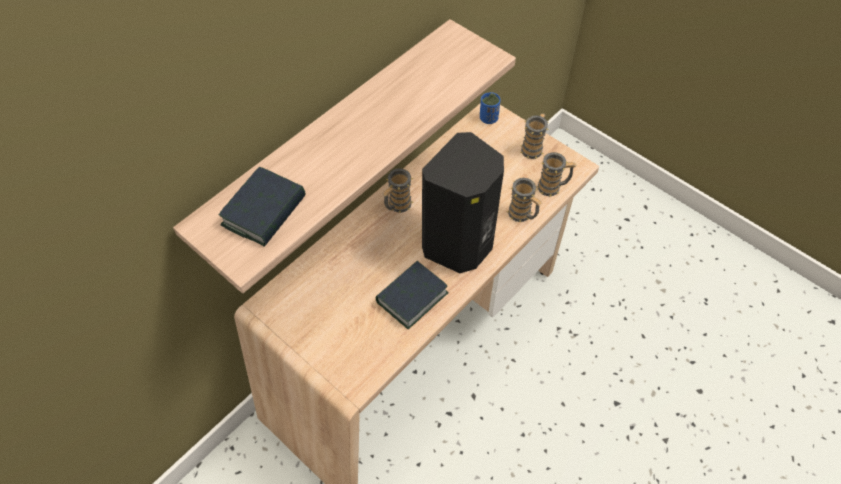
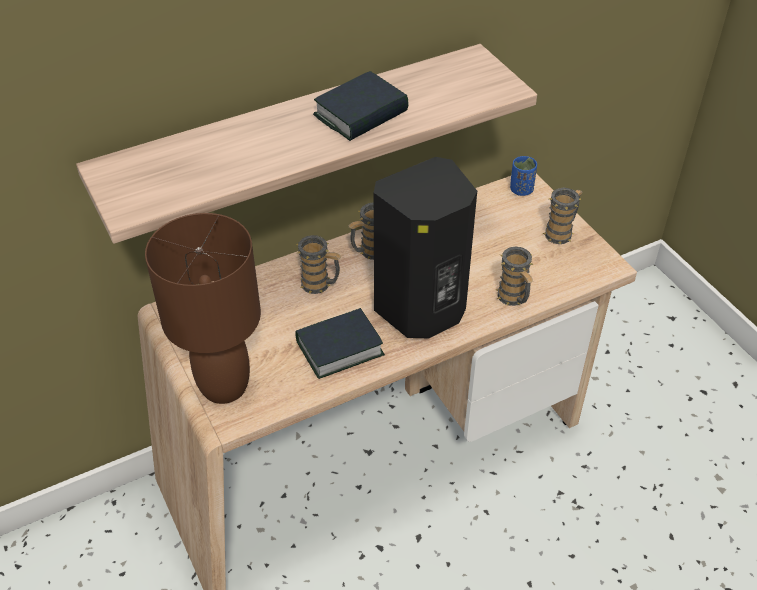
camera: 20 degrees right, 10 degrees down
(264, 211) = (175, 172): book -> book (361, 114)
(338, 358) = (225, 386): none -> brown table lamp
(552, 187) = (566, 279): mug -> mug (320, 285)

